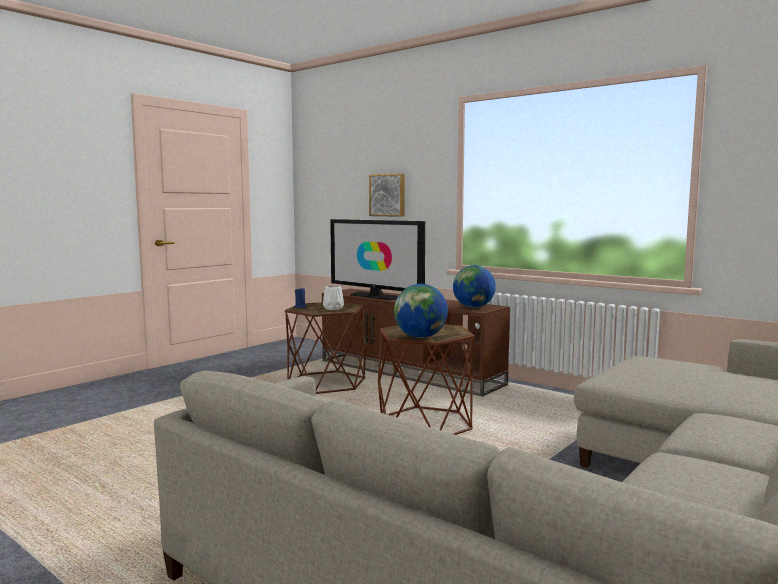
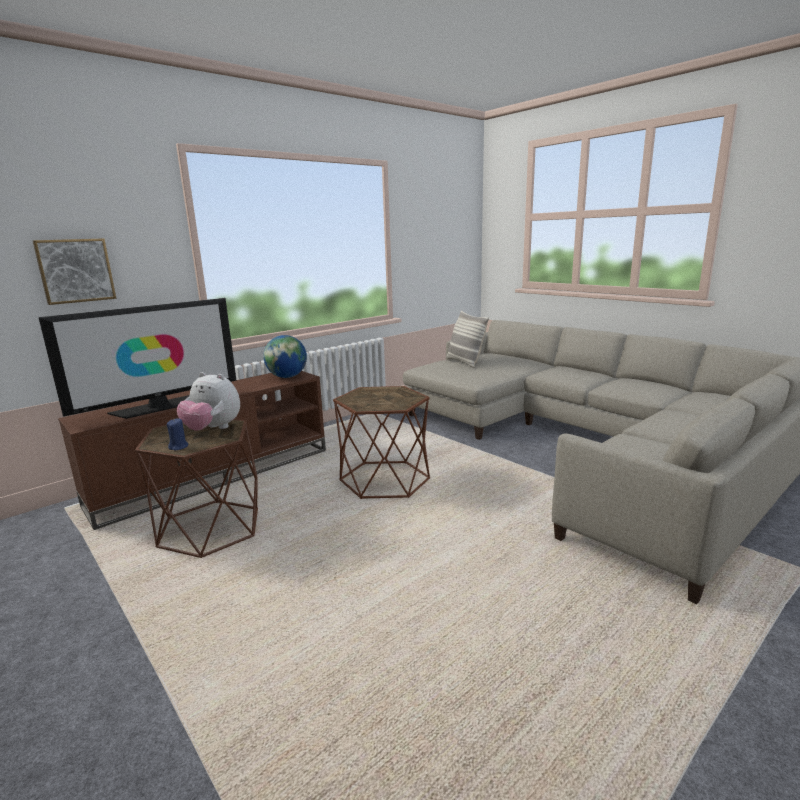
camera: 80 degrees left, 10 degrees up
(333, 308) = (213, 429): white vase -> plush toy
(420, 337) = (406, 400): globe -> none
(702, 371) = (465, 362): none -> pillow

